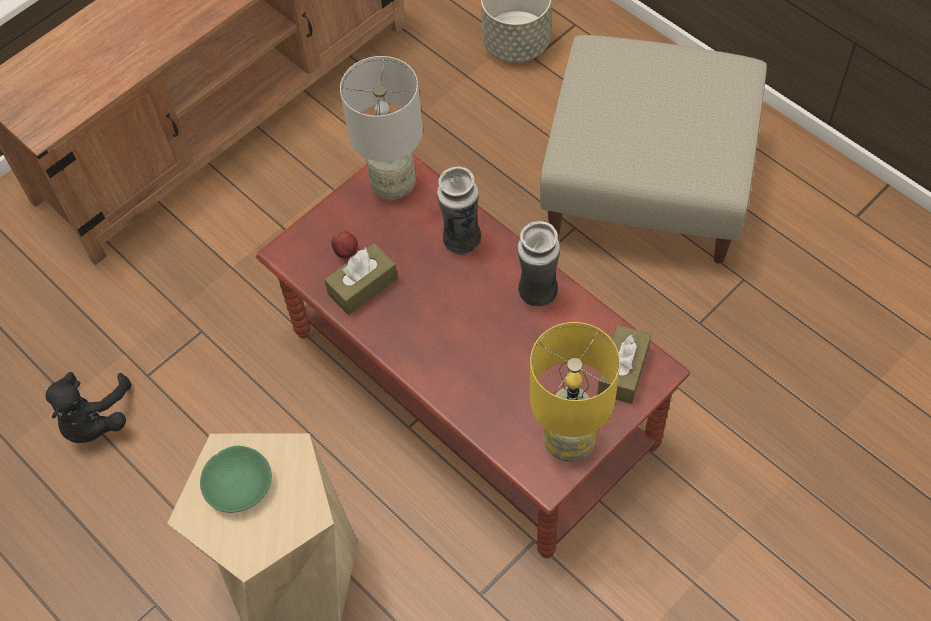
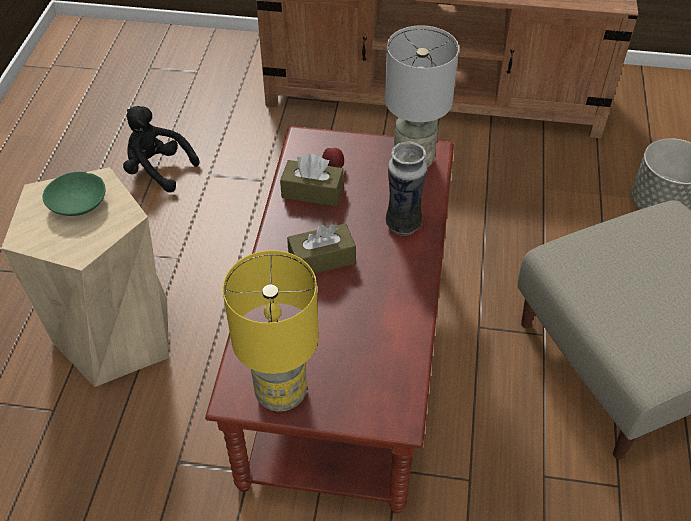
camera: 50 degrees right, 10 degrees down
(94, 420) = (158, 170): black plush toy -> black plush toy turned 60 degrees clockwise
(537, 294) = (400, 295): vase -> none
(623, 371) = (379, 394): brown tissue box -> brown tissue box (322, 259)

